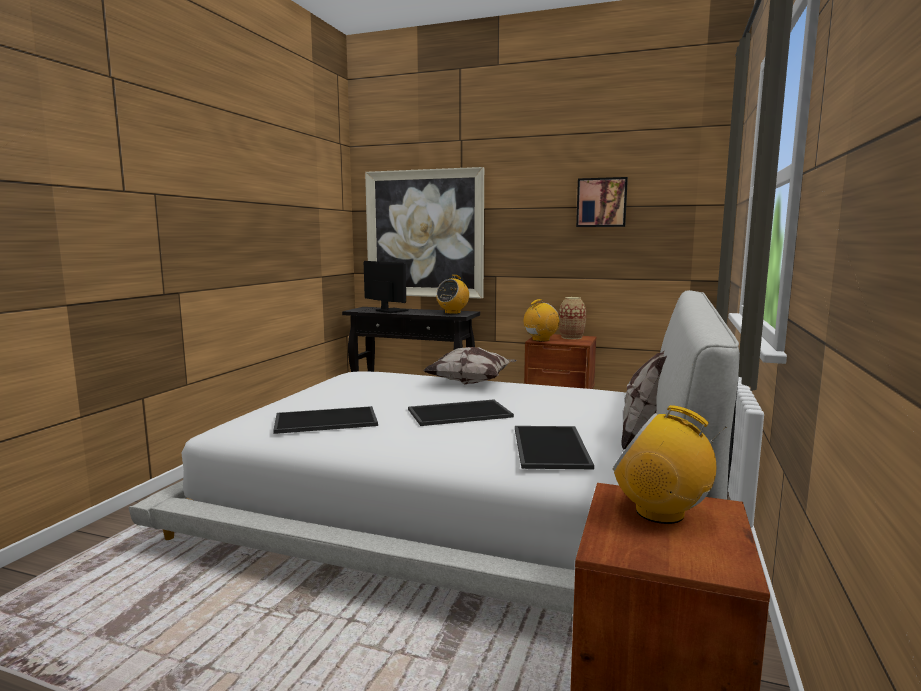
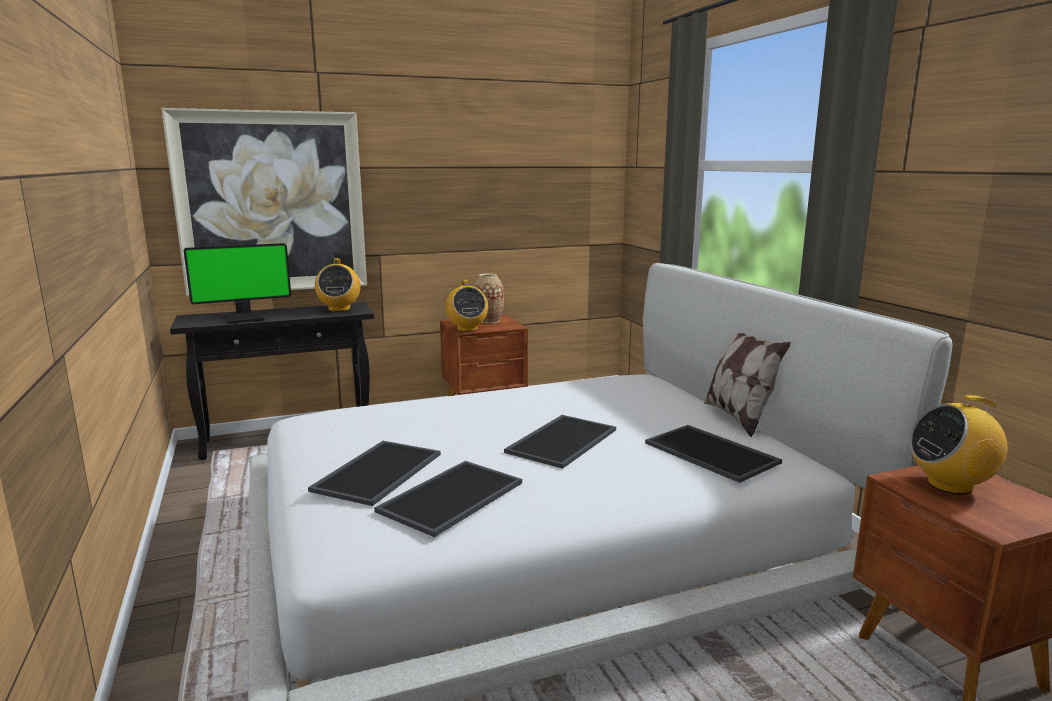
camera: 40 degrees left, 5 degrees up
(322, 400) = (377, 471): none -> tray
(390, 311) = (245, 318): monitor -> monitor turned 150 degrees clockwise
(472, 382) = (483, 399): pillow -> none
(540, 340) = (467, 329): radio -> radio turned 150 degrees clockwise
(601, 202) = (501, 162): picture -> none

